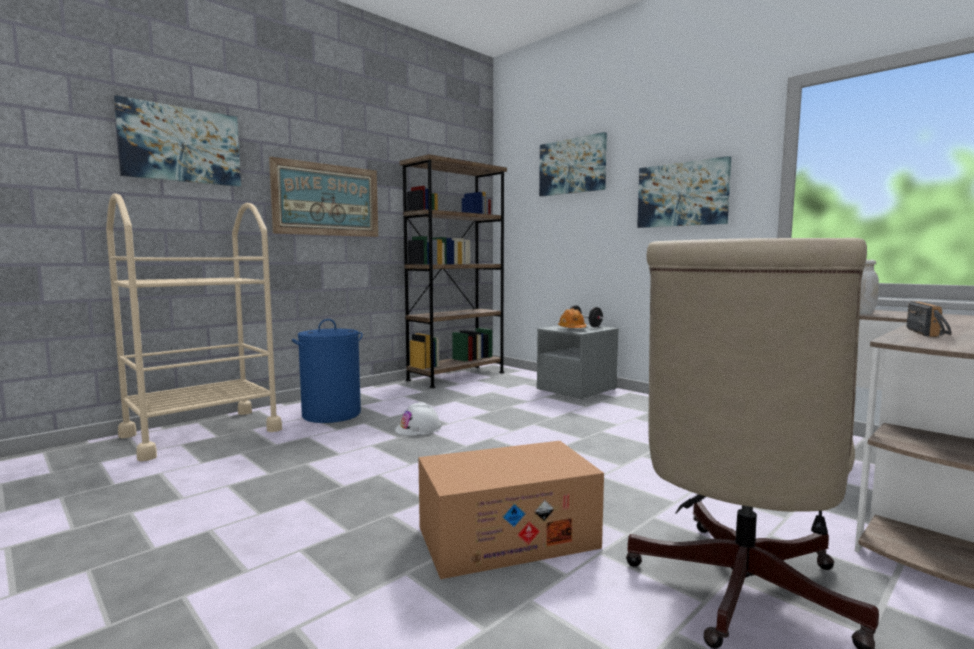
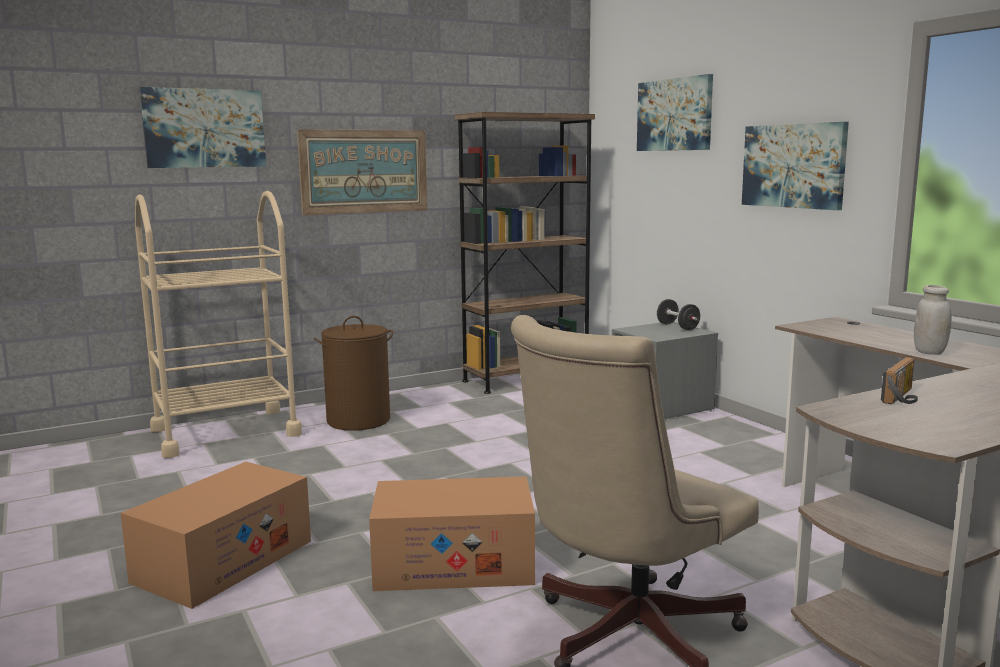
camera: 15 degrees right, 5 degrees up
(246, 566) = (224, 561): none -> cardboard box
(332, 414) = (359, 420): blue laundry basket -> brown laundry basket
(418, 428) = (440, 445): white hard hat -> none
(572, 329) = (653, 332): orange hard hat -> none

